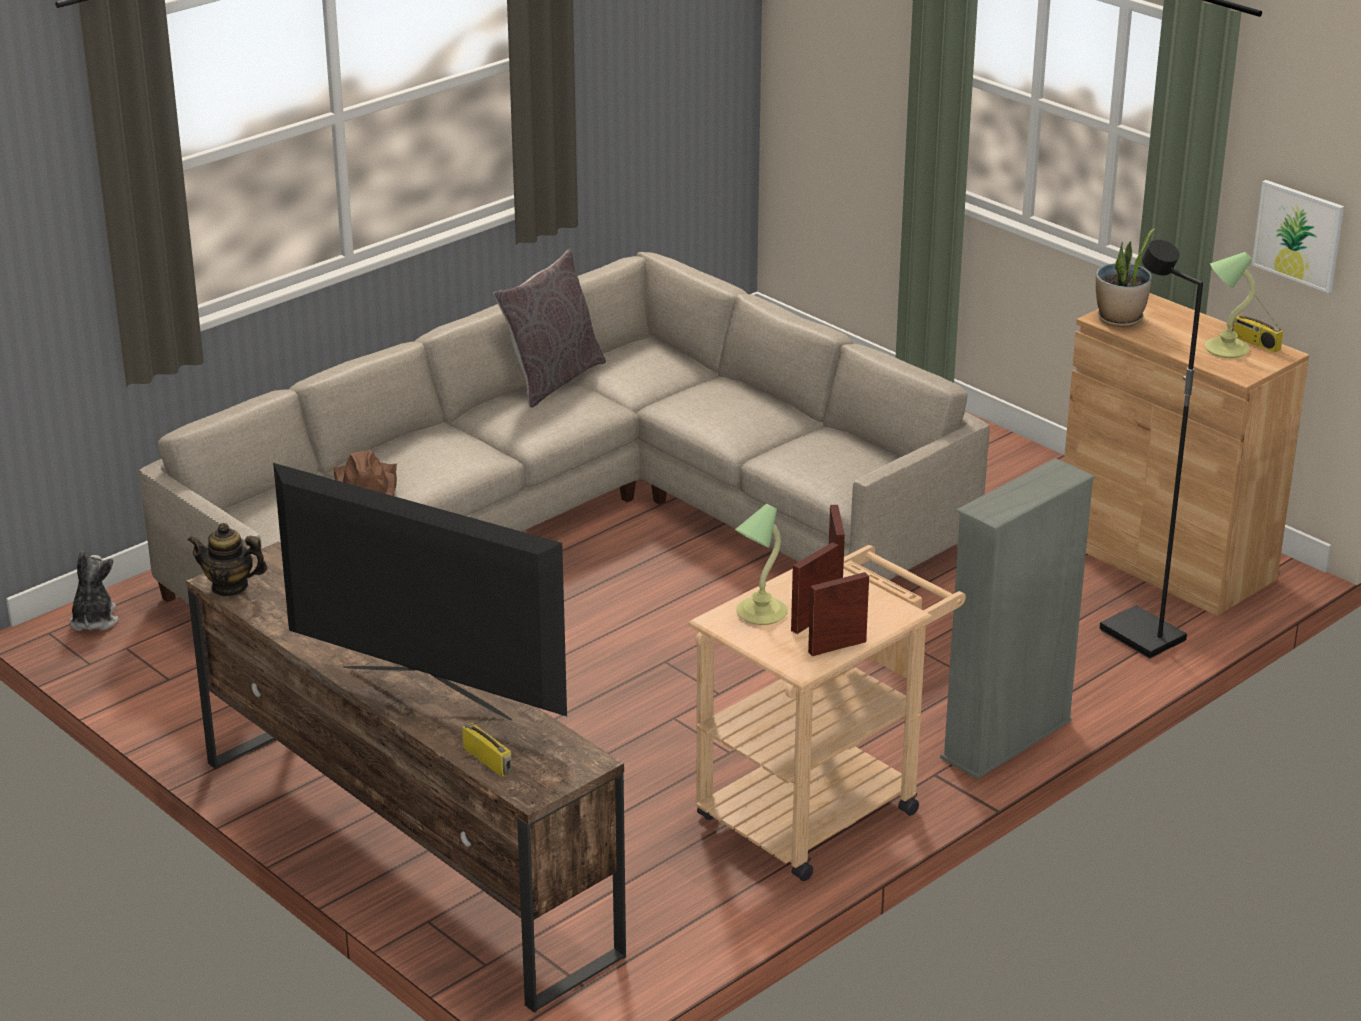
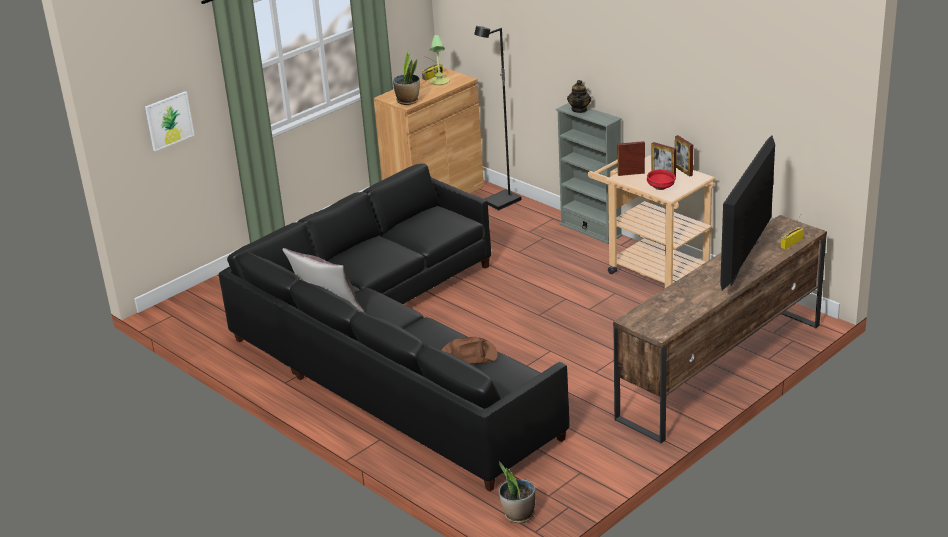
camera: 90 degrees left, 0 degrees up
(94, 620) = (518, 515): plush toy -> potted plant
(230, 587) = (665, 328): teapot -> teapot (579, 109)
(581, 520) = (394, 351): beige sofa -> black sofa
(759, 613) = (661, 187): table lamp -> red bowl
(1298, 235) = (406, 30): picture -> picture (169, 120)

